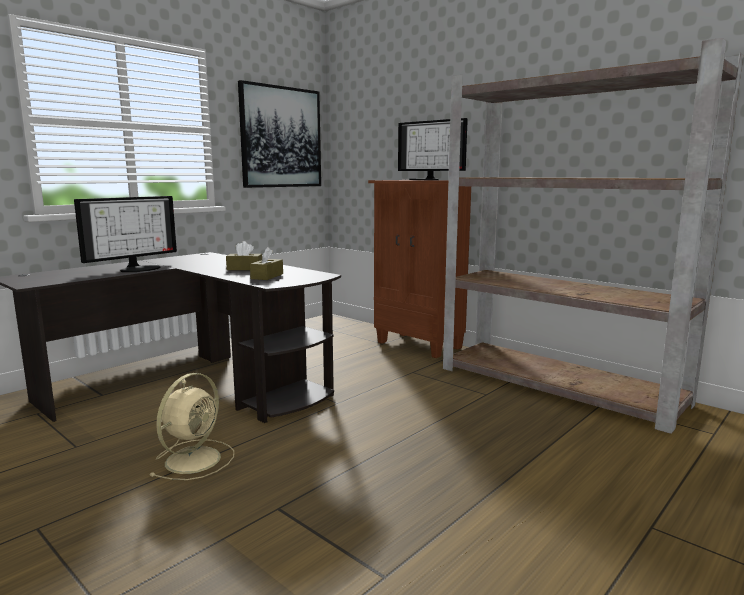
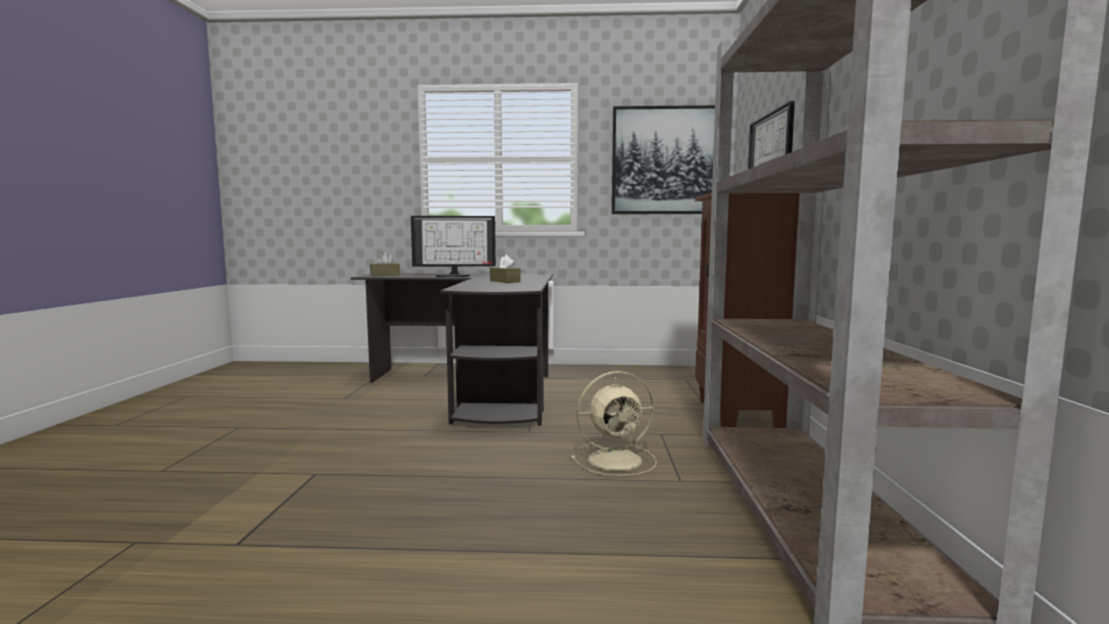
camera: 50 degrees right, 5 degrees down
(195, 459) = (363, 427): beige fan -> beige fan (617, 460)
(267, 276) = (486, 285): brown tissue box -> brown tissue box (385, 275)

